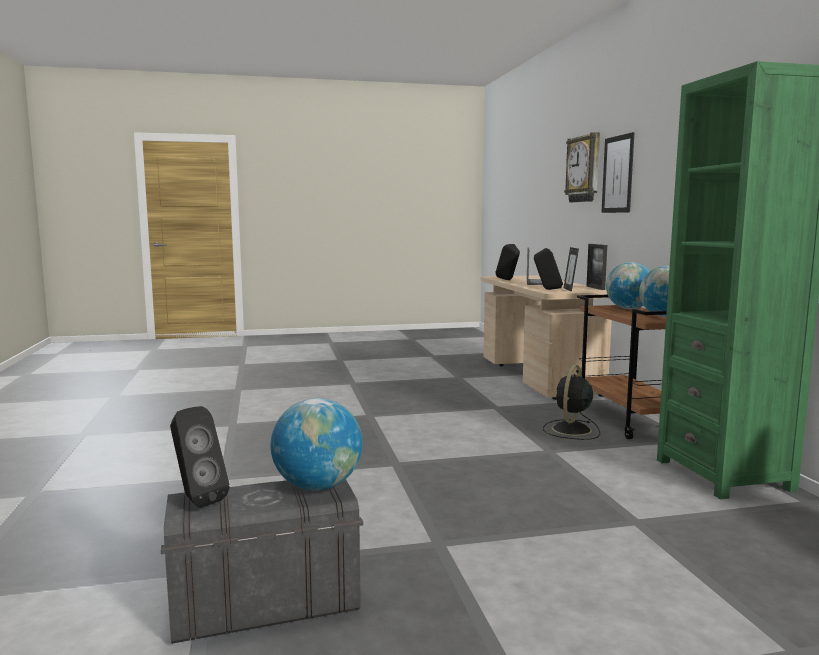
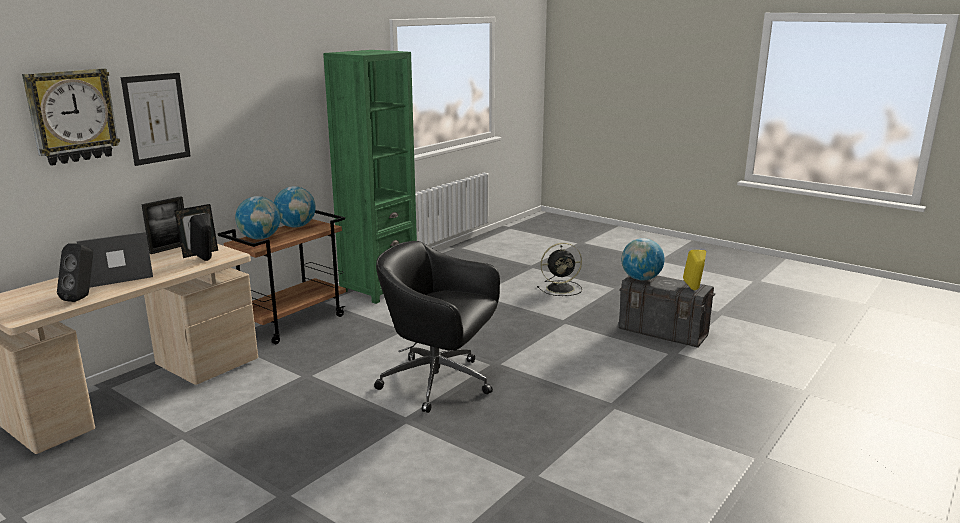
camera: 130 degrees left, 10 degrees up
(196, 500) = (694, 290): black speaker -> yellow speaker
(403, 436) = (439, 383): none -> black office chair
(571, 430) = (341, 334): black fan -> black fan (561, 288)

